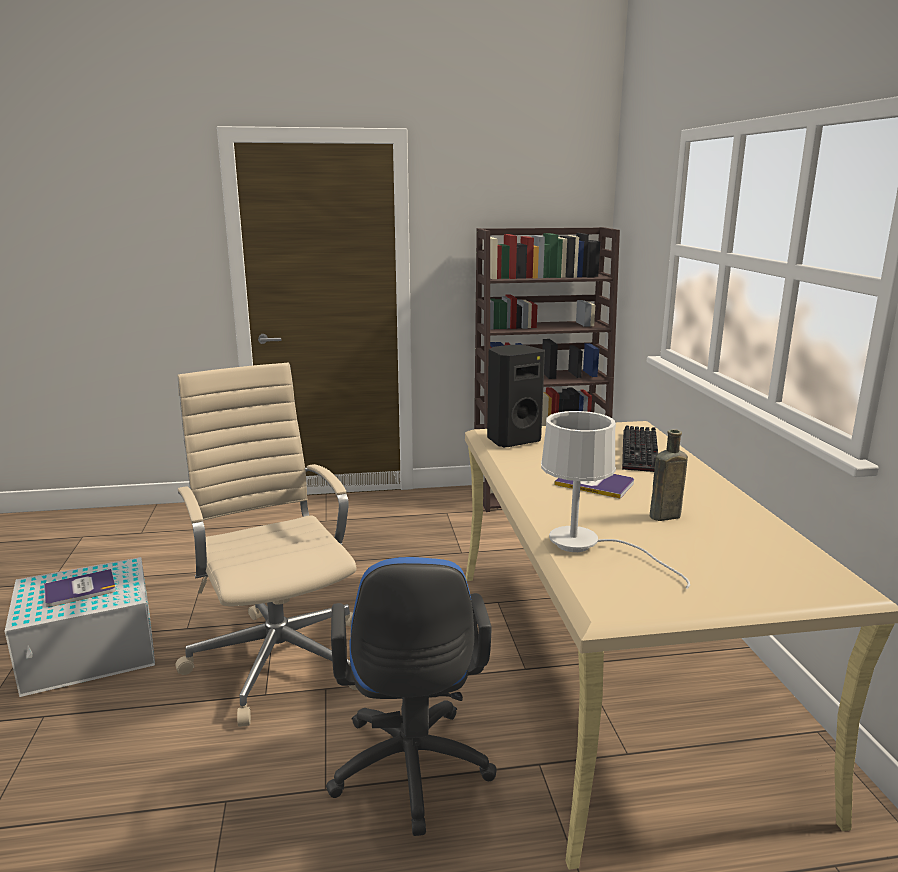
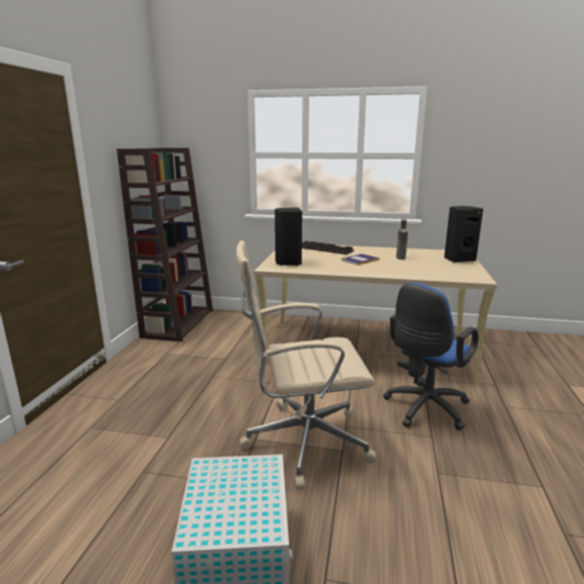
camera: 70 degrees left, 0 degrees up
(80, 589) = (233, 495): book -> none
(411, 774) = (424, 409): blue office chair -> blue office chair turned 120 degrees clockwise
(587, 548) = (428, 270): white table lamp -> none
(741, 581) = (458, 259): none -> black speaker

